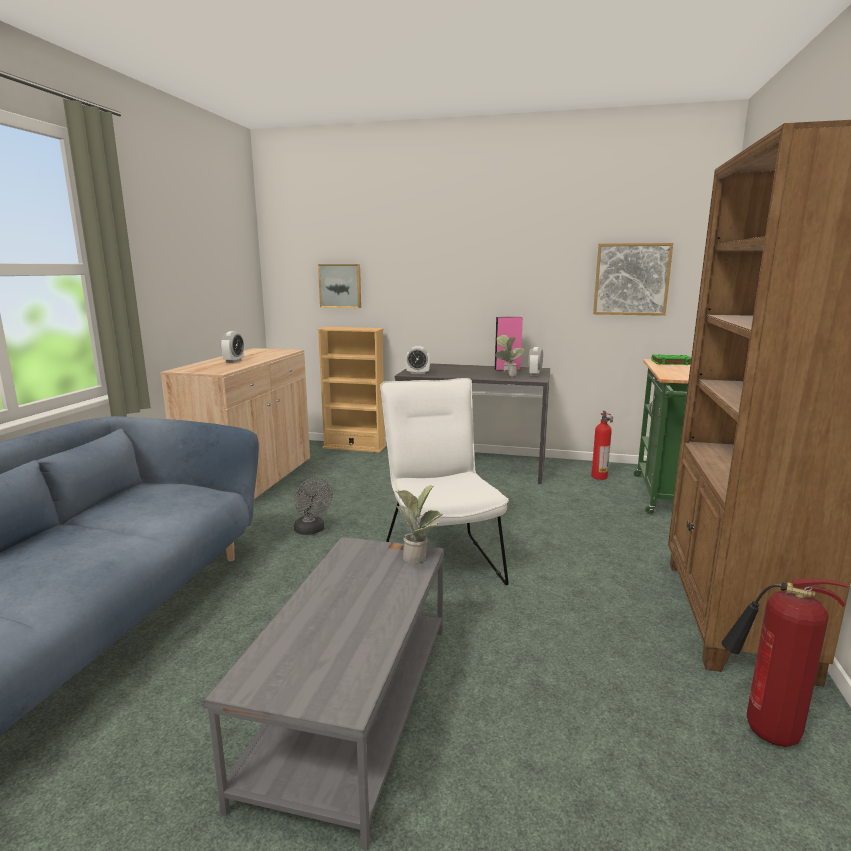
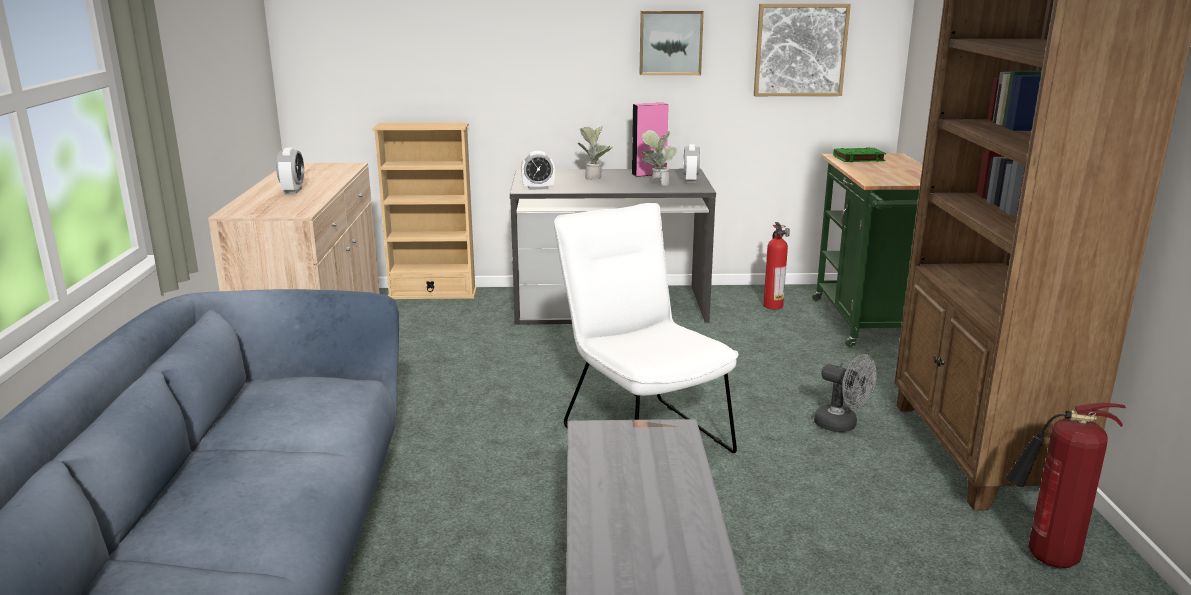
camera: 15 degrees left, 5 degrees up
(312, 531) = (454, 418): grey fan -> grey fan (842, 425)
(340, 286) = (400, 62): picture -> picture (670, 42)
(419, 556) = (675, 431): potted plant -> potted plant (595, 177)

